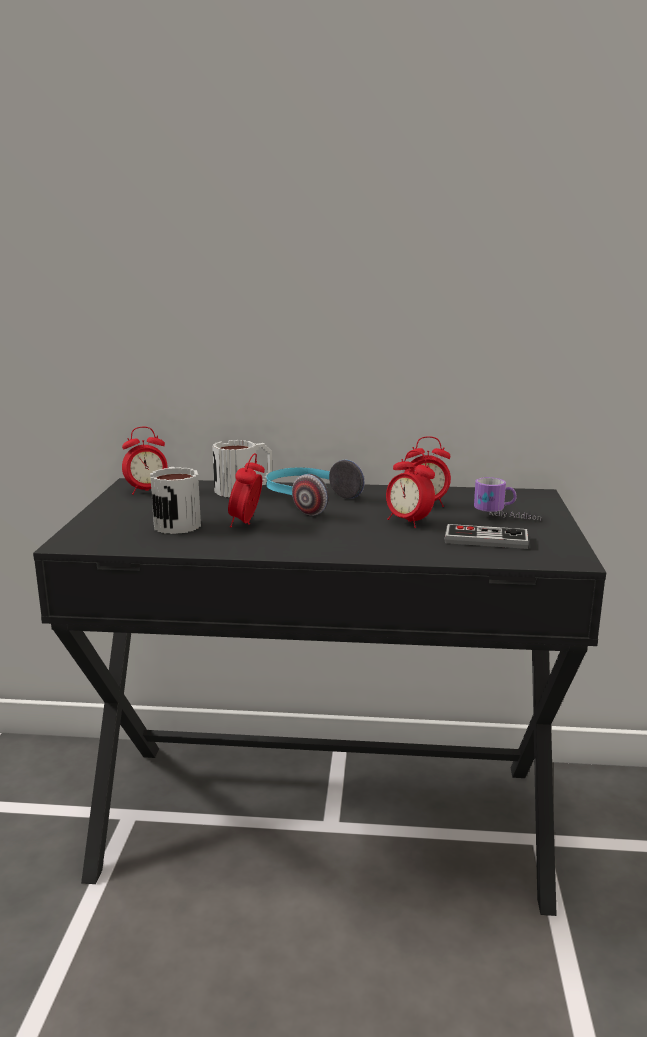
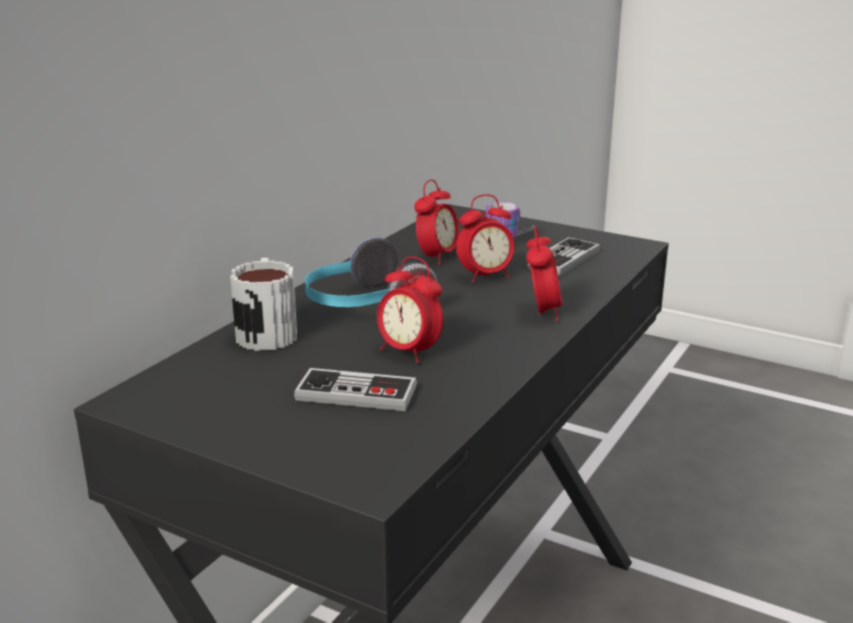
camera: 65 degrees left, 5 degrees up
(147, 491) = (185, 395): alarm clock -> alarm clock (542, 313)
(176, 522) = (356, 393): mug -> game controller

